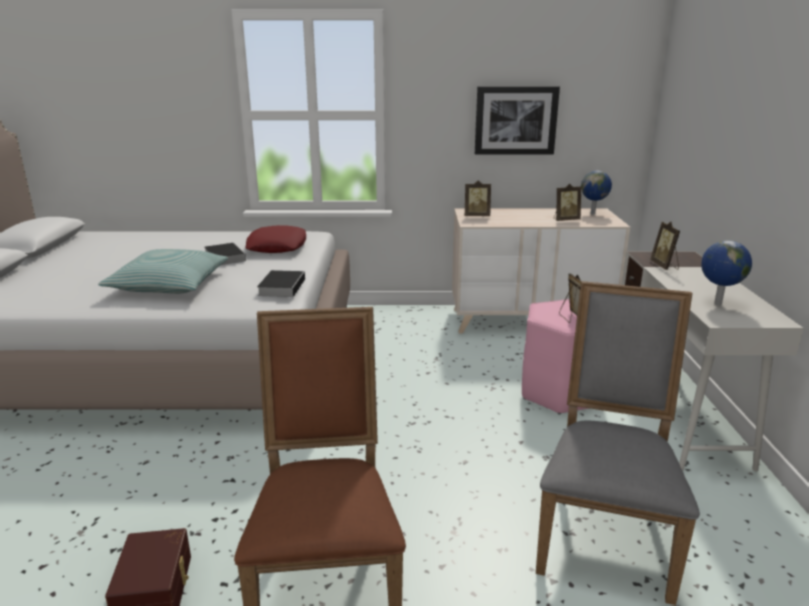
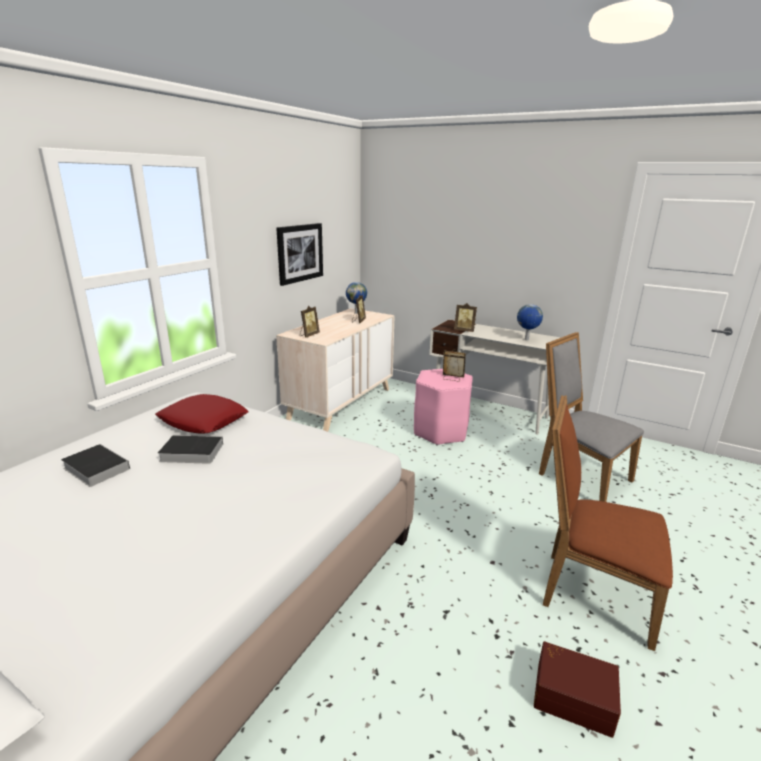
camera: 60 degrees left, 0 degrees up
(170, 284) = (233, 499): pillow -> none
(282, 286) = (328, 441): book -> book (95, 468)

